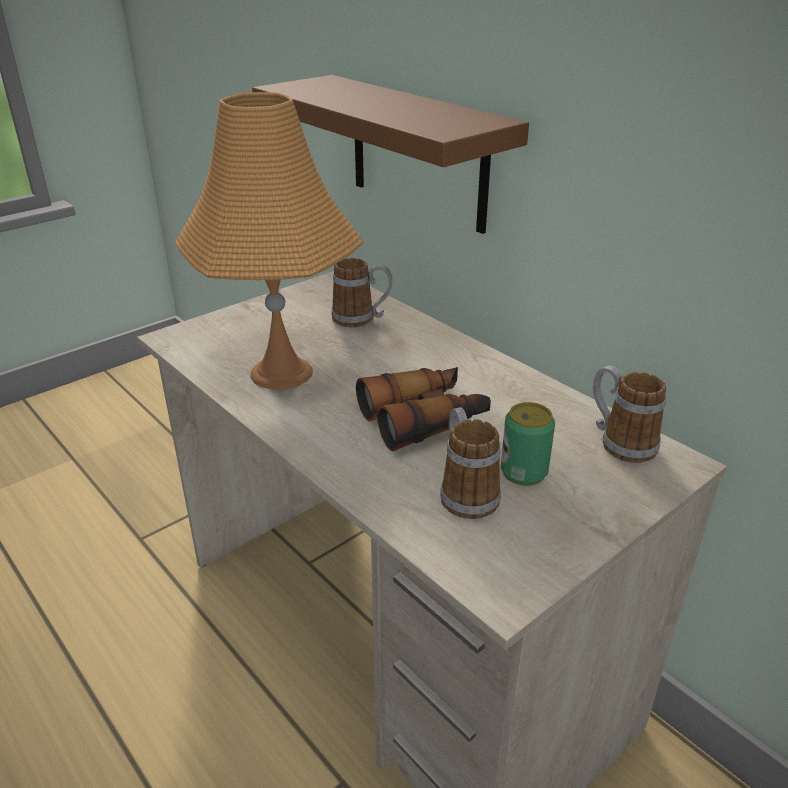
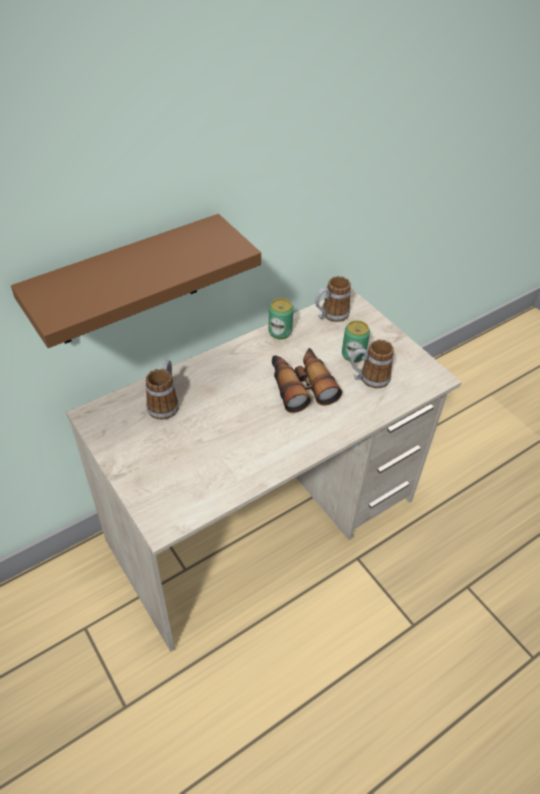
camera: 85 degrees left, 15 degrees up
(281, 372) = (234, 452): orange table lamp -> none
(543, 392) = (280, 332): none -> can

